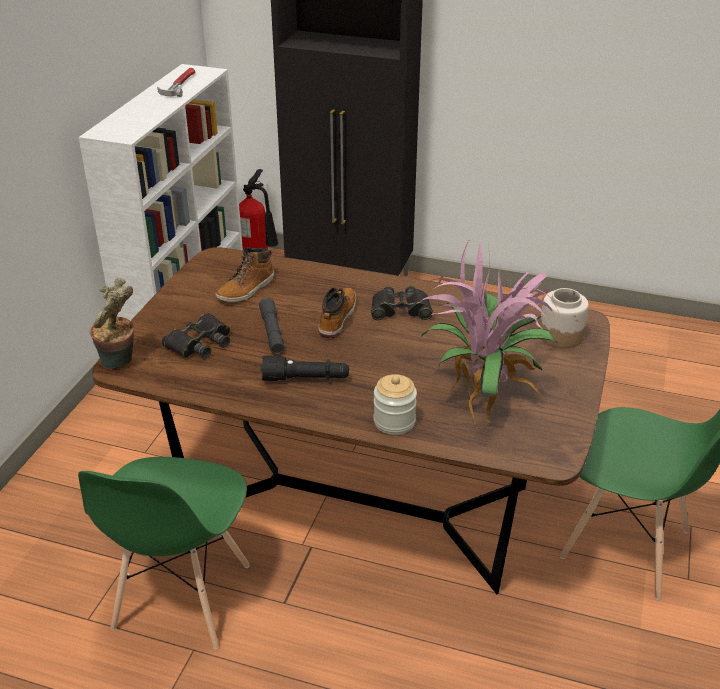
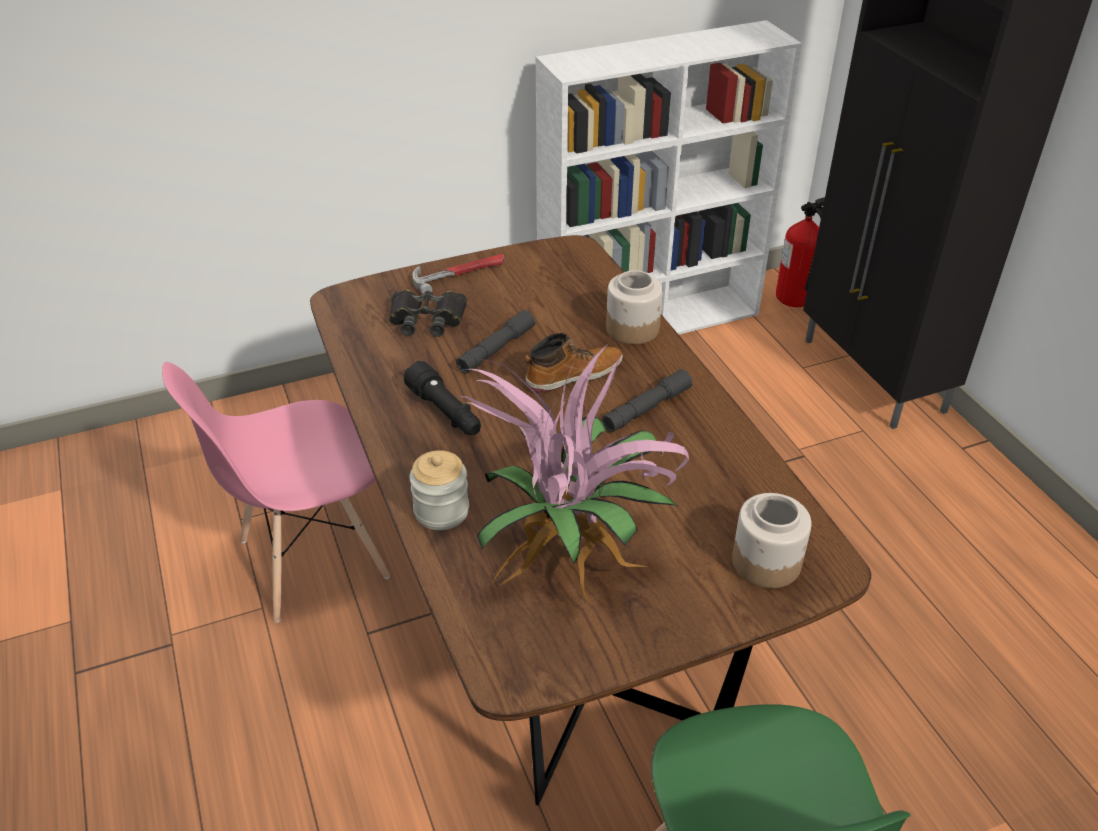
camera: 50 degrees right, 5 degrees up
(119, 363) = (347, 295): potted plant -> none
(179, 85) = (719, 41): hammer -> hammer (459, 274)
(182, 597) = (312, 559): green chair -> pink chair
(247, 290) = (546, 295): boot -> none
(325, 278) = (633, 328): none -> jar
(400, 310) = (646, 409): black binoculars -> grey flashlight

